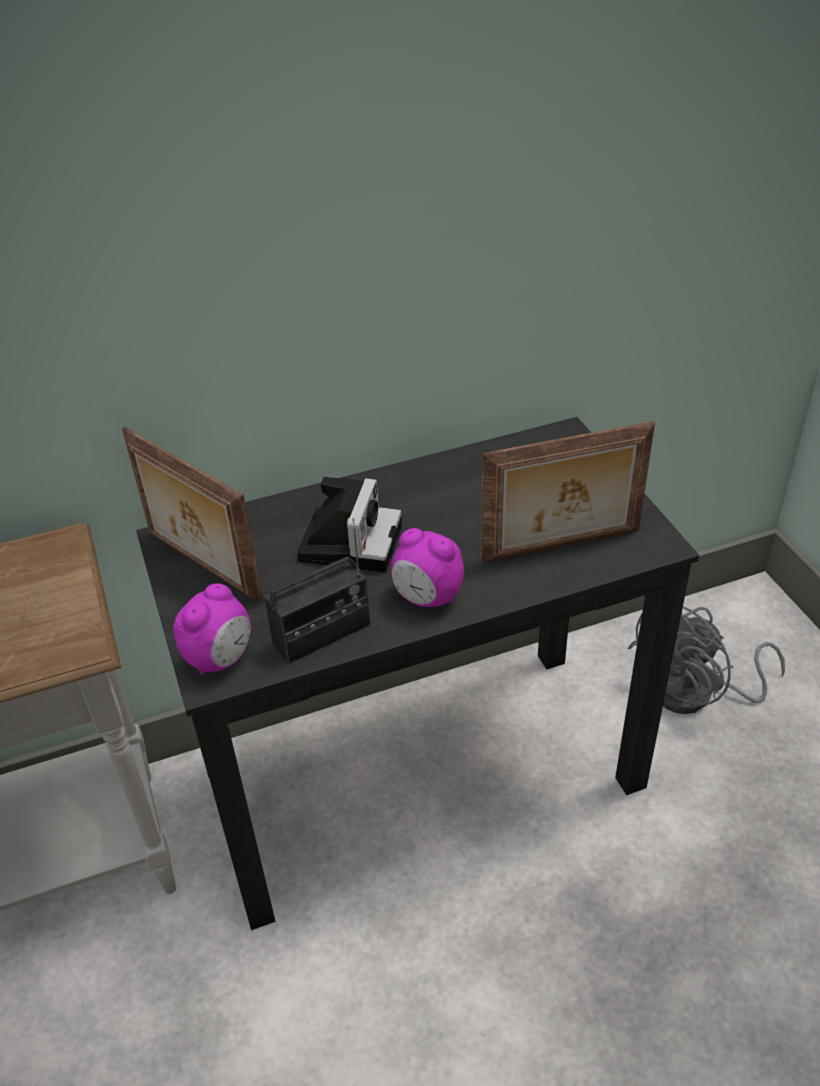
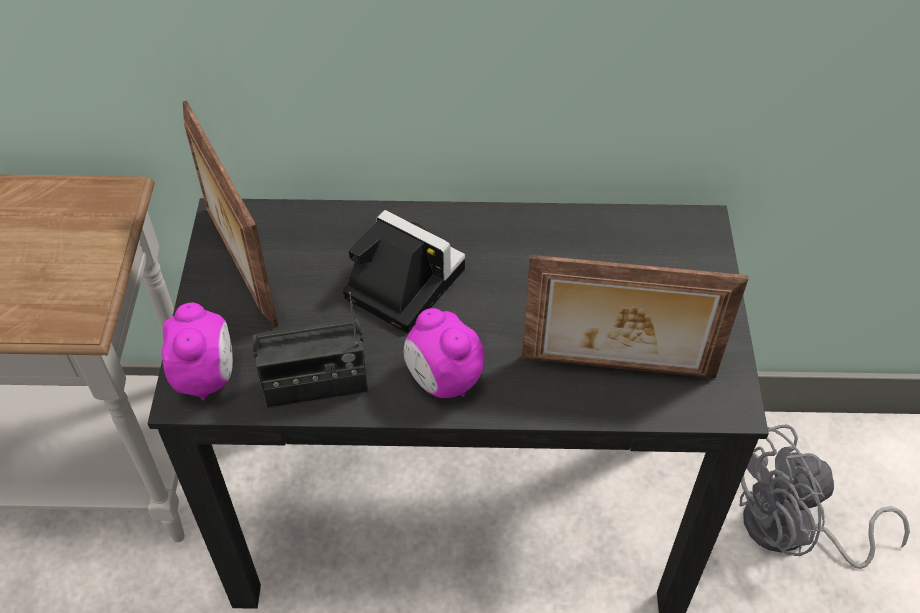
camera: 20 degrees right, 10 degrees up
(220, 658) = (206, 377): alarm clock -> alarm clock turned 60 degrees counterclockwise
(350, 540) = (400, 282): camera -> camera turned 90 degrees counterclockwise

